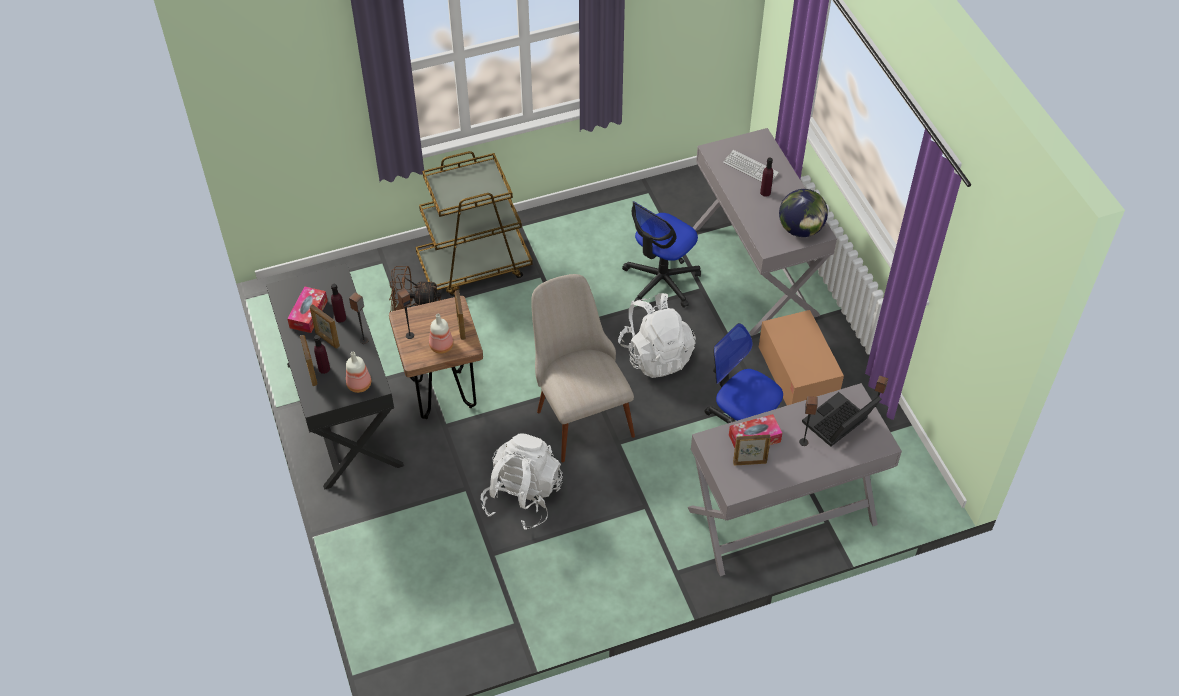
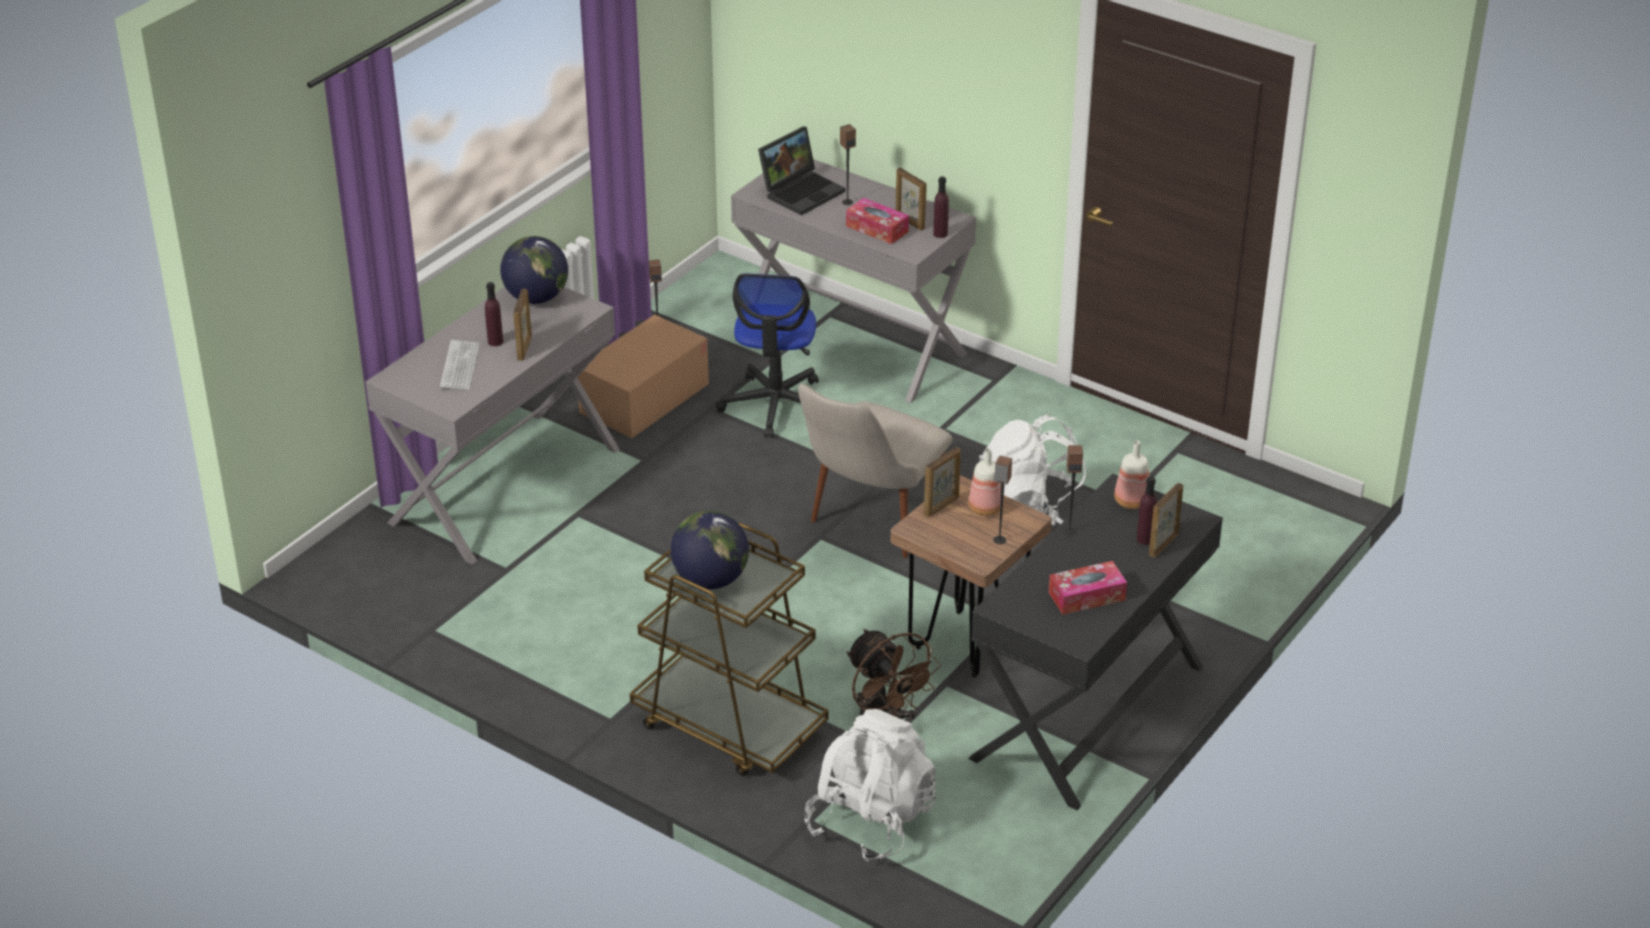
camera: 125 degrees left, 15 degrees down
(327, 340) = (1104, 559): picture frame -> picture frame (524, 348)
(340, 318) = (1060, 567): purple bottle -> purple bottle (940, 234)
(469, 179) = (710, 580): none -> globe
(656, 355) = (723, 506): white backpack -> white backpack (871, 821)
(661, 281) = (596, 551): office chair -> none
(838, 425) = (802, 191): laptop -> laptop turned 60 degrees counterclockwise

